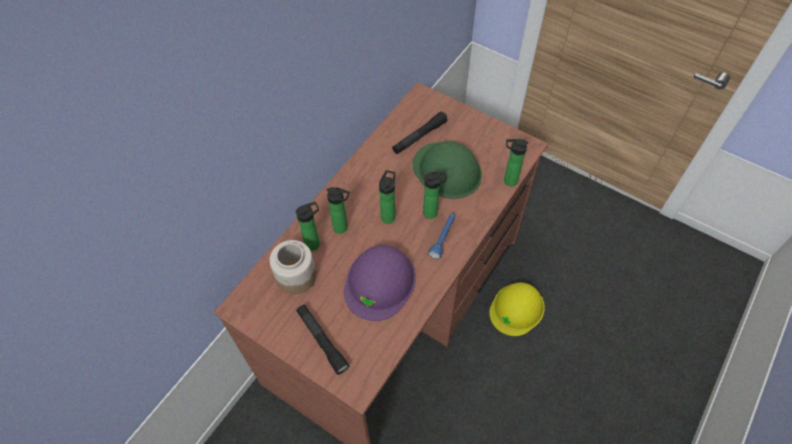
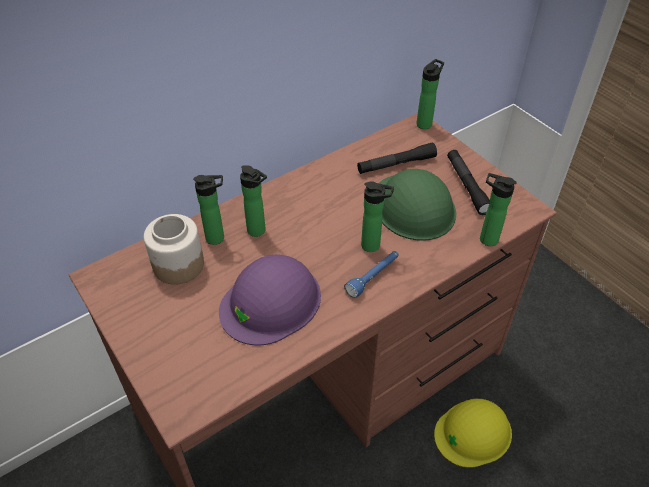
camera: 20 degrees right, 10 degrees down
(322, 340) = (168, 344): black flashlight -> black flashlight (467, 186)
(388, 215) = (319, 234): bottle -> bottle (425, 123)

